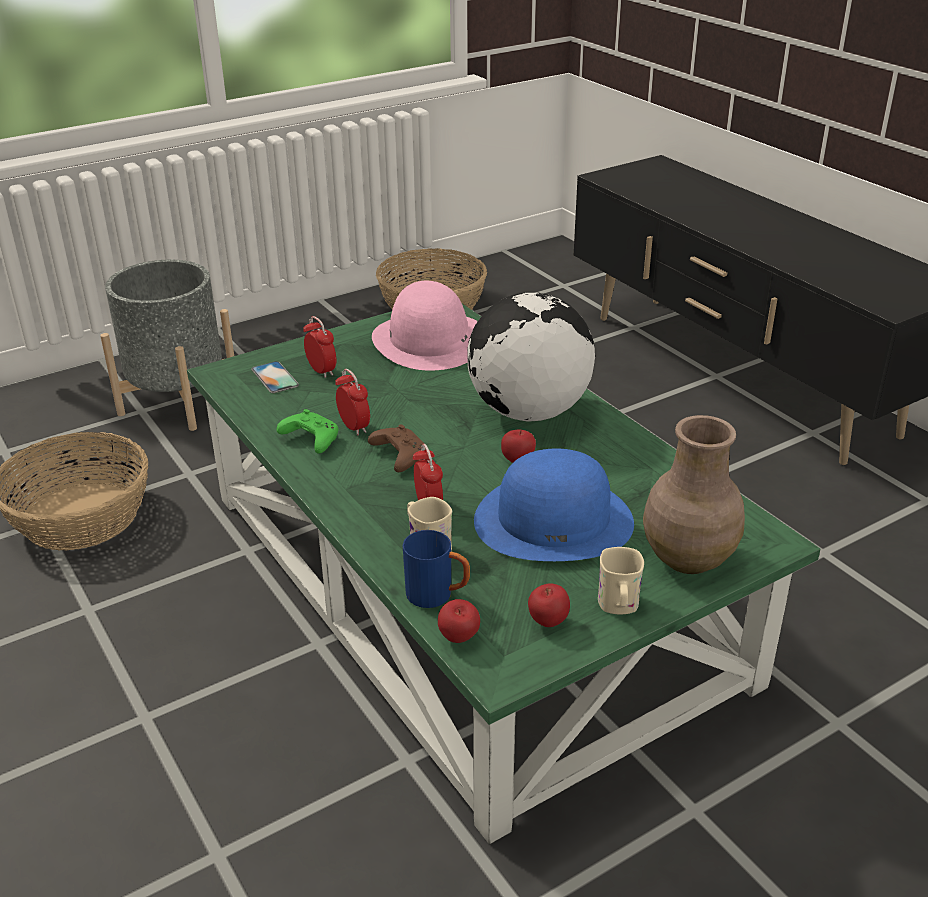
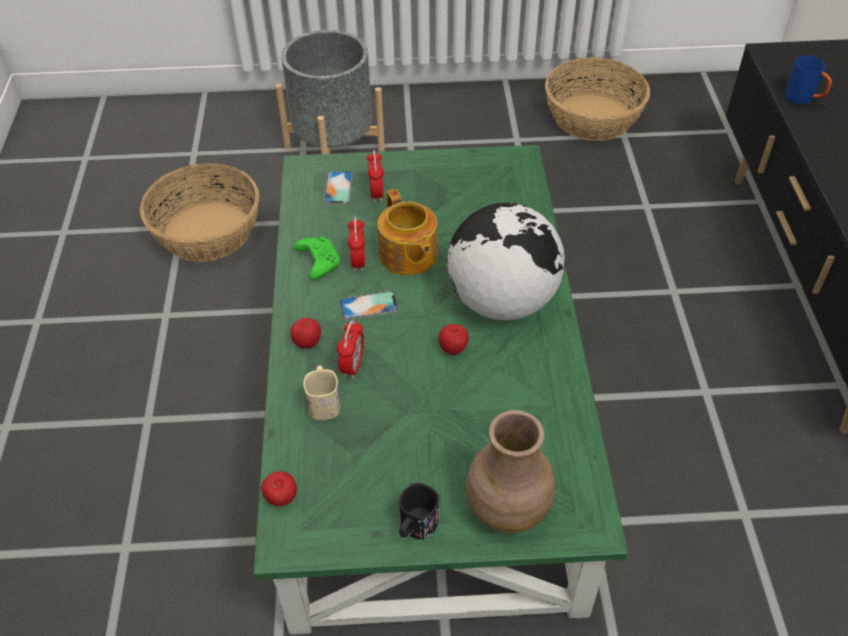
camera: 30 degrees right, 15 degrees up
(398, 456) = (369, 305): brown game controller -> phone
(401, 407) = (408, 256): none -> teapot
(429, 340) = (482, 191): pink hat -> none
(438, 595) = (297, 452): blue mug -> blue mug (804, 99)
(548, 622) = (353, 516): apple -> apple (307, 343)
(554, 520) = (434, 421): blue hat -> none
(618, 606) = (415, 528): beige mug -> black mug

